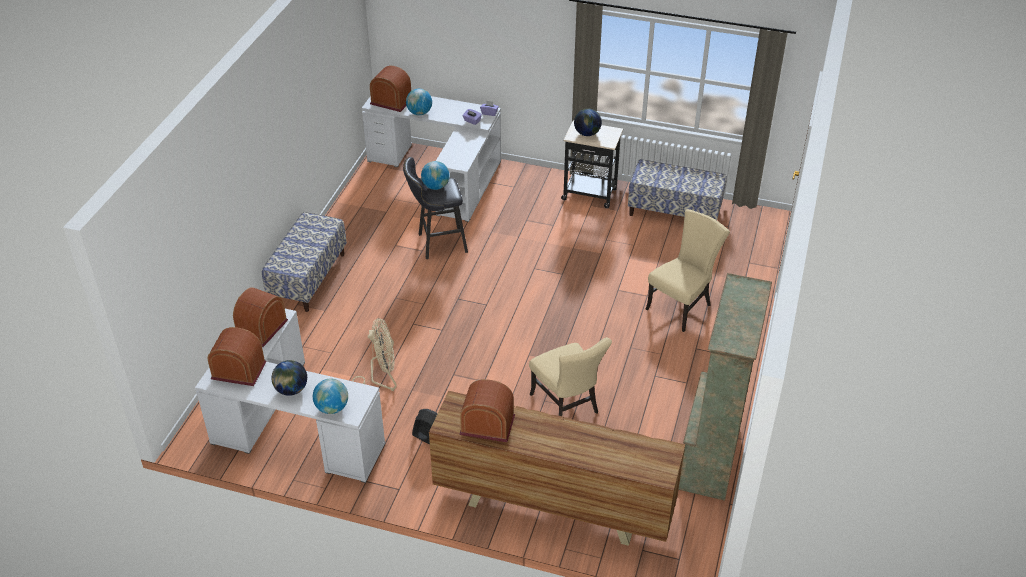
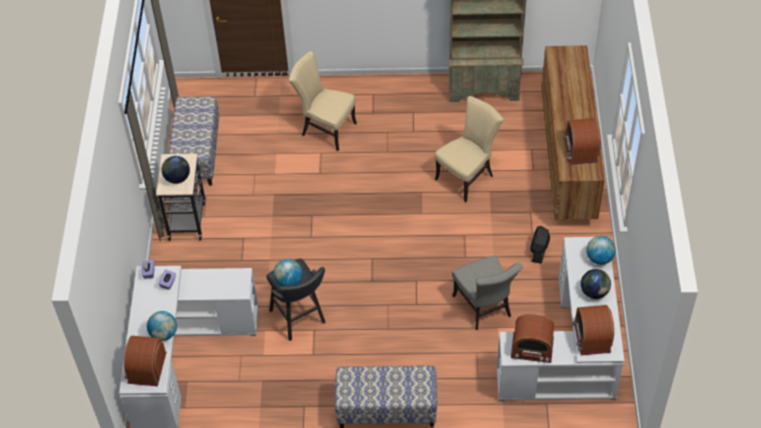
camera: 105 degrees left, 10 degrees up
(380, 372) = (484, 308): beige fan -> grey chair

